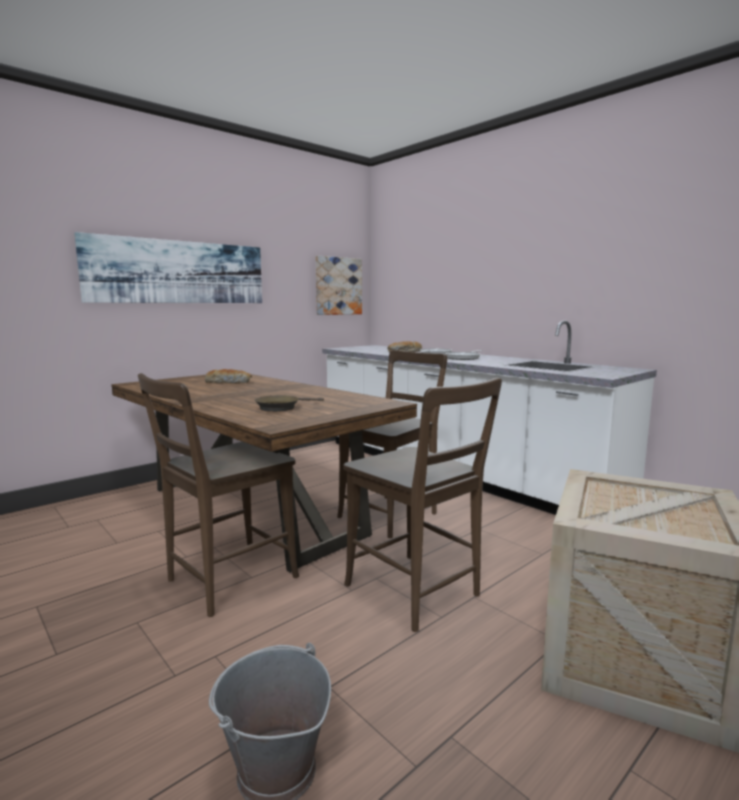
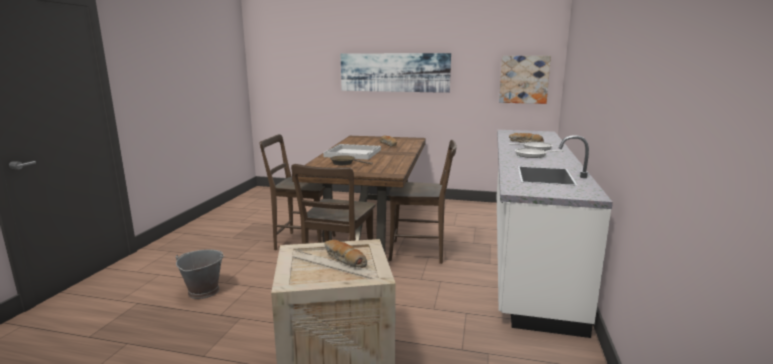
camera: 55 degrees right, 5 degrees up
(232, 397) = (353, 153): none -> white tray
(638, 498) = (344, 259): none -> bread

